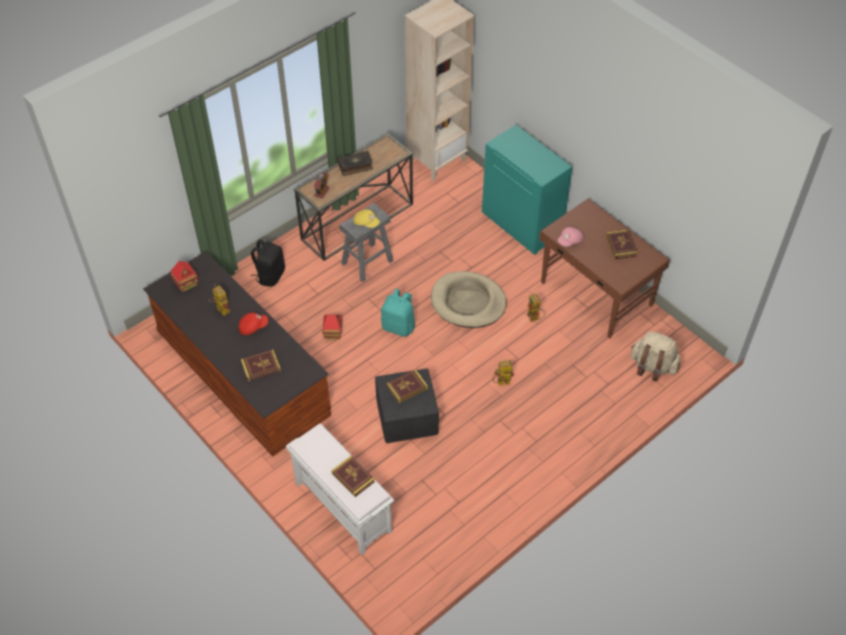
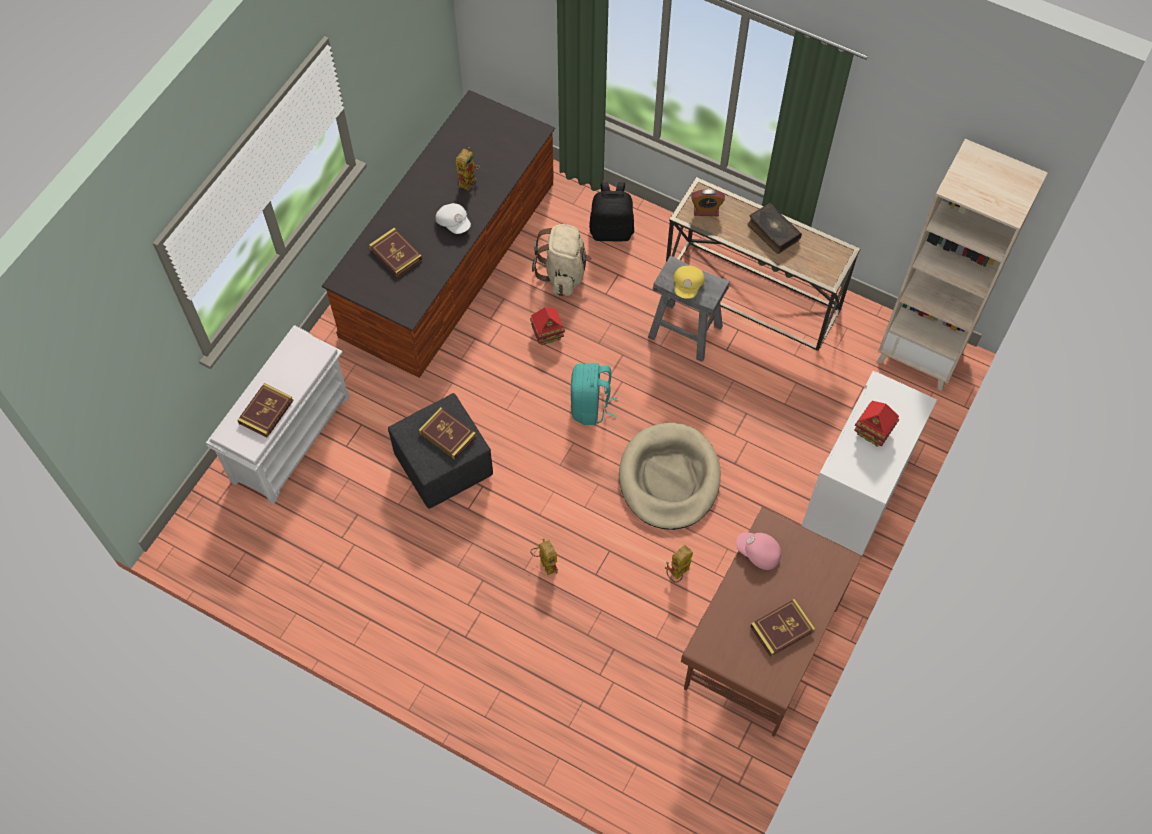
camera: 70 degrees right, 10 degrees up
(186, 284) = (493, 129): toy house -> toy house (873, 432)
(253, 327) = (454, 223): red cap -> white cap
(522, 224) = (851, 506): turquoise cabinet -> white cabinet
(652, 366) = (655, 764): beige backpack -> beige backpack (563, 273)

